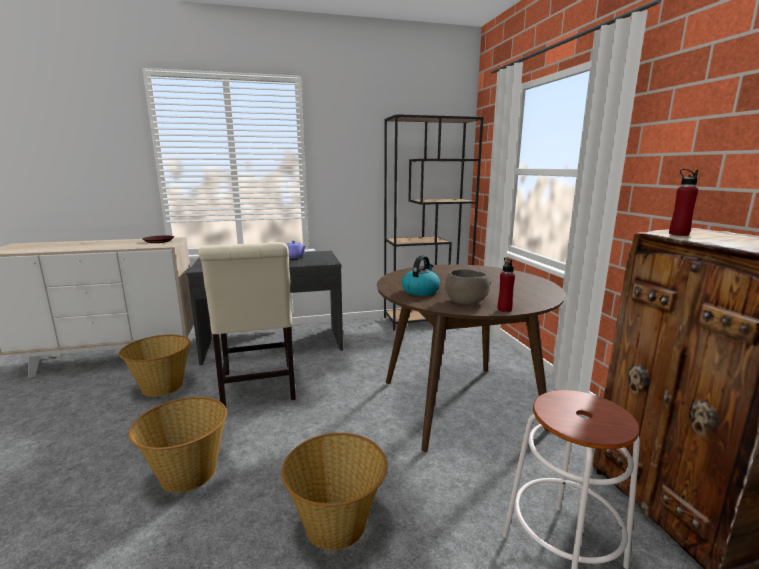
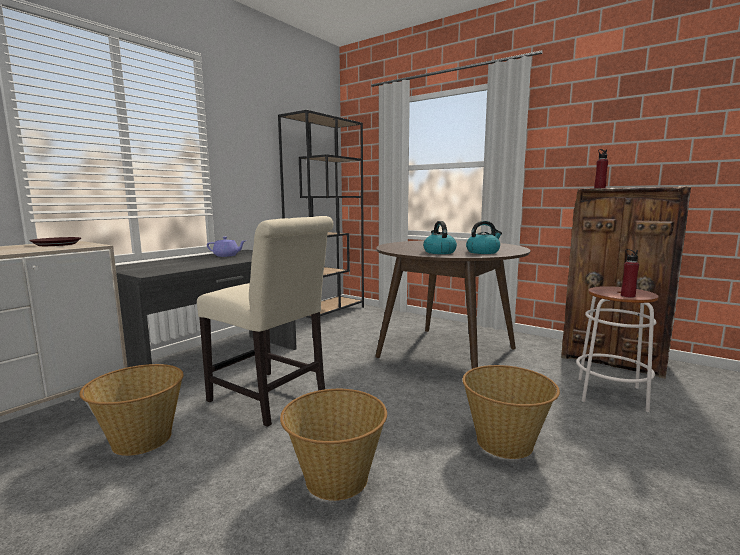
camera: 40 degrees left, 5 degrees down
(466, 301) = (483, 252): grey bowl -> kettle
(504, 309) = (515, 252): red bottle -> red bottle (627, 296)

